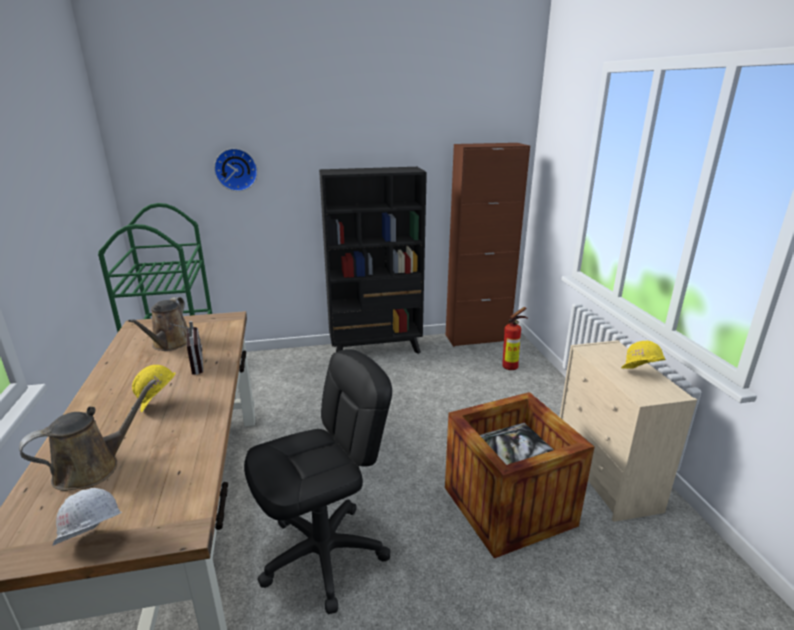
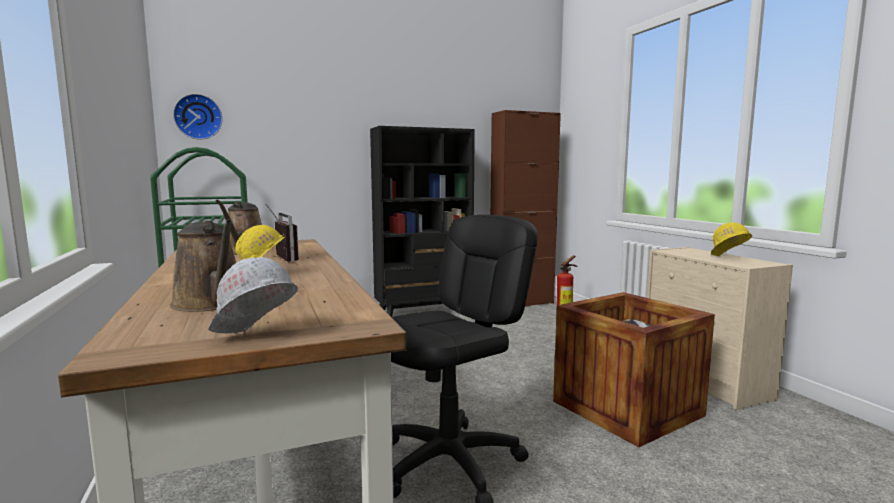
camera: 10 degrees left, 15 degrees down
(93, 468) = (212, 303): brown watering can -> brown watering can turned 105 degrees clockwise
(236, 169) = (288, 124): wall clock -> wall clock (198, 117)

